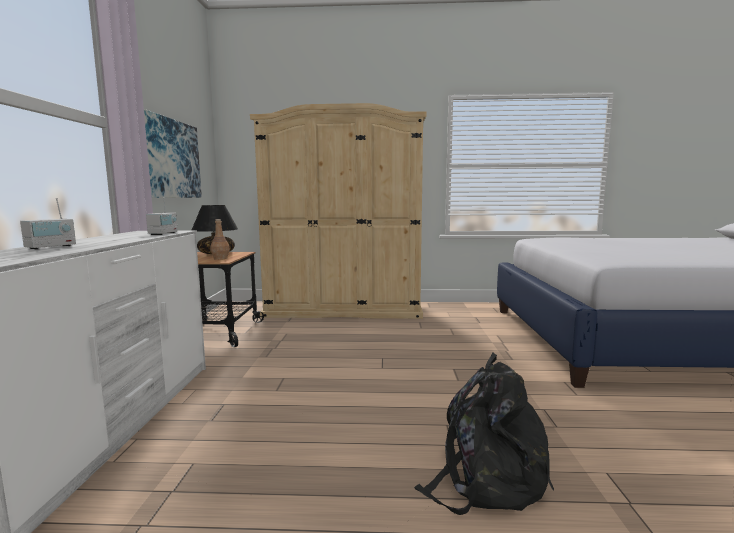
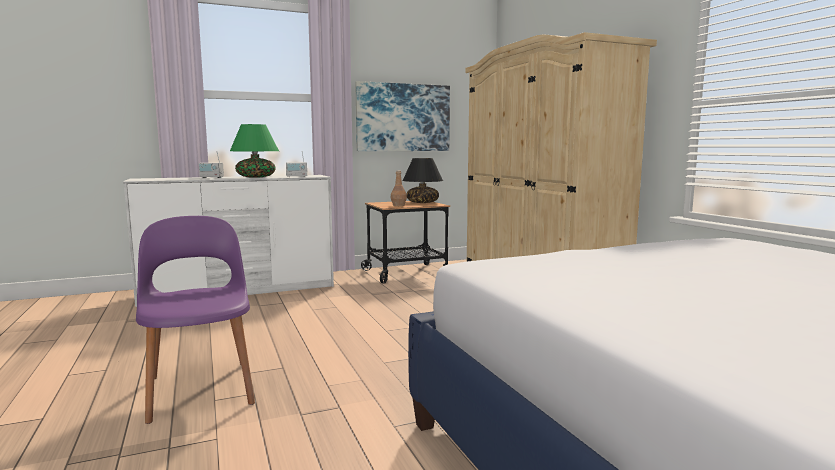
camera: 65 degrees right, 0 degrees up
(117, 239) = (256, 177): none -> green table lamp
(486, 478) = (201, 388): black backpack -> purple chair

